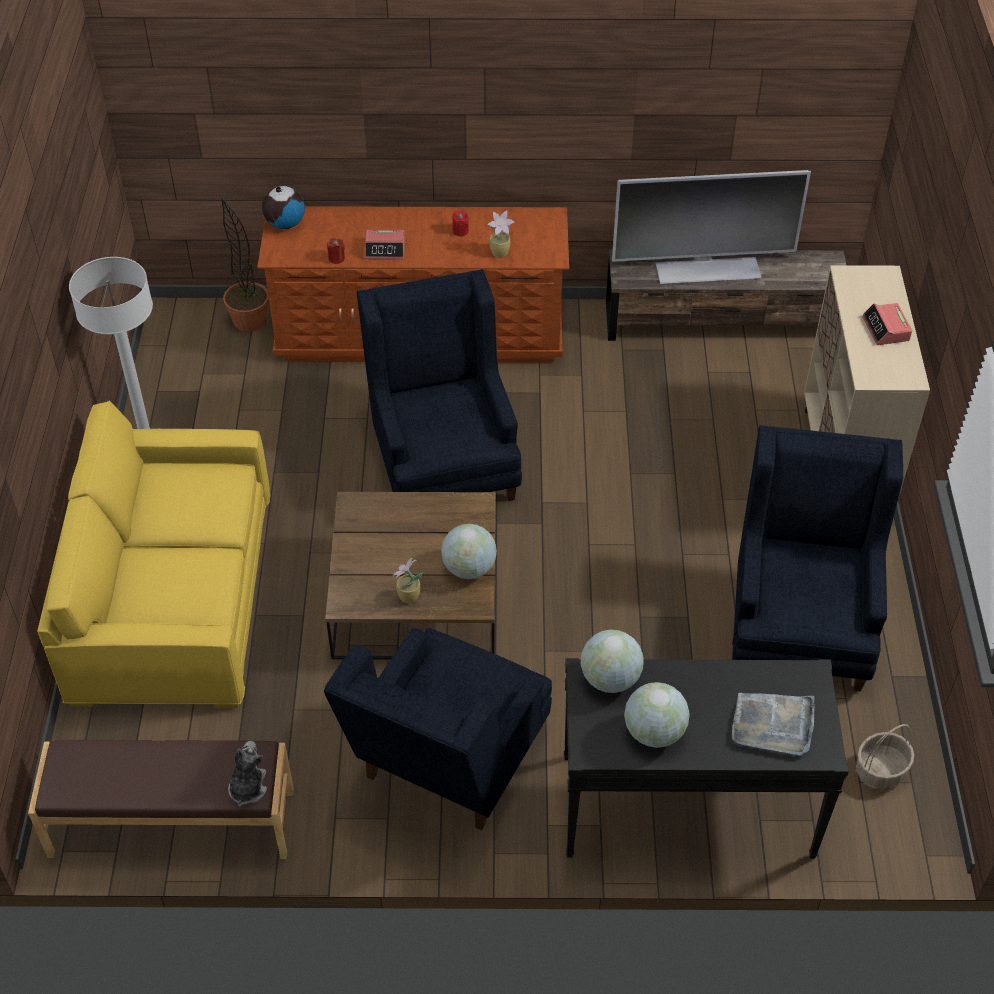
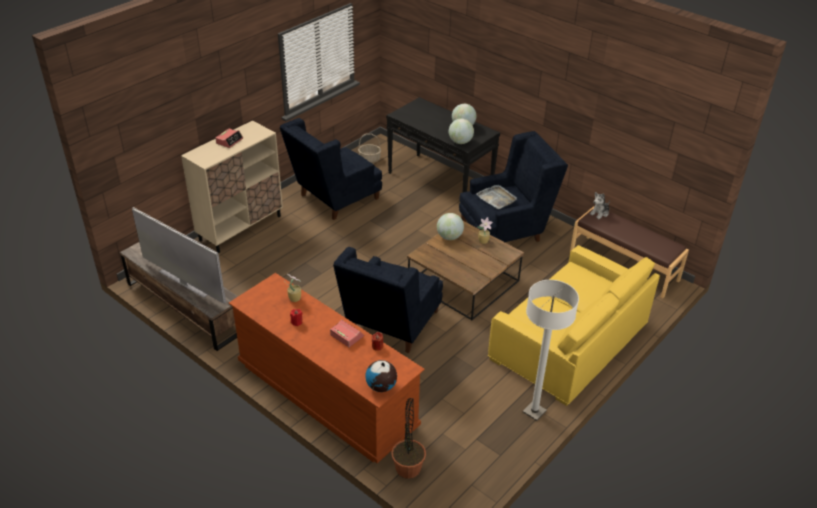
camera: 140 degrees left, 10 degrees down
(773, 724) = (425, 112): grey tray -> grey tray (496, 198)

